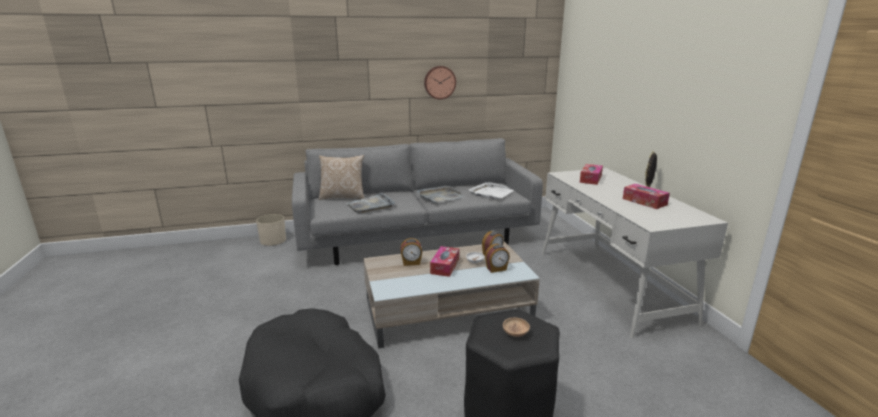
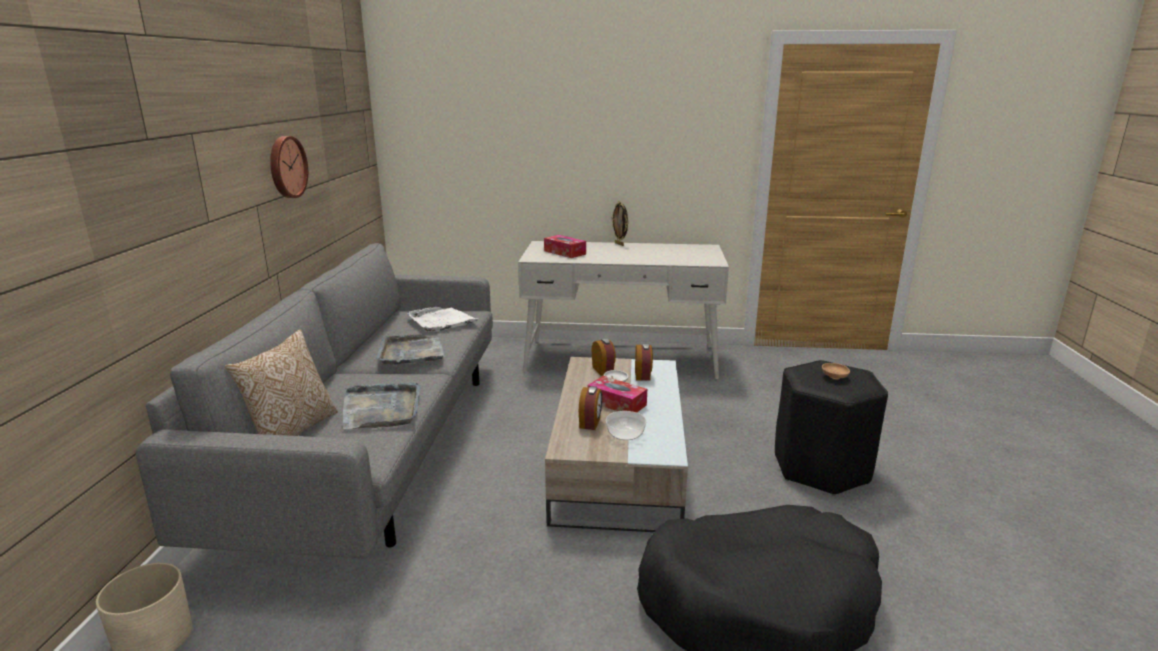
camera: 70 degrees left, 0 degrees up
(403, 275) = (626, 434): none -> bowl
(644, 201) = (652, 252): tissue box -> none

